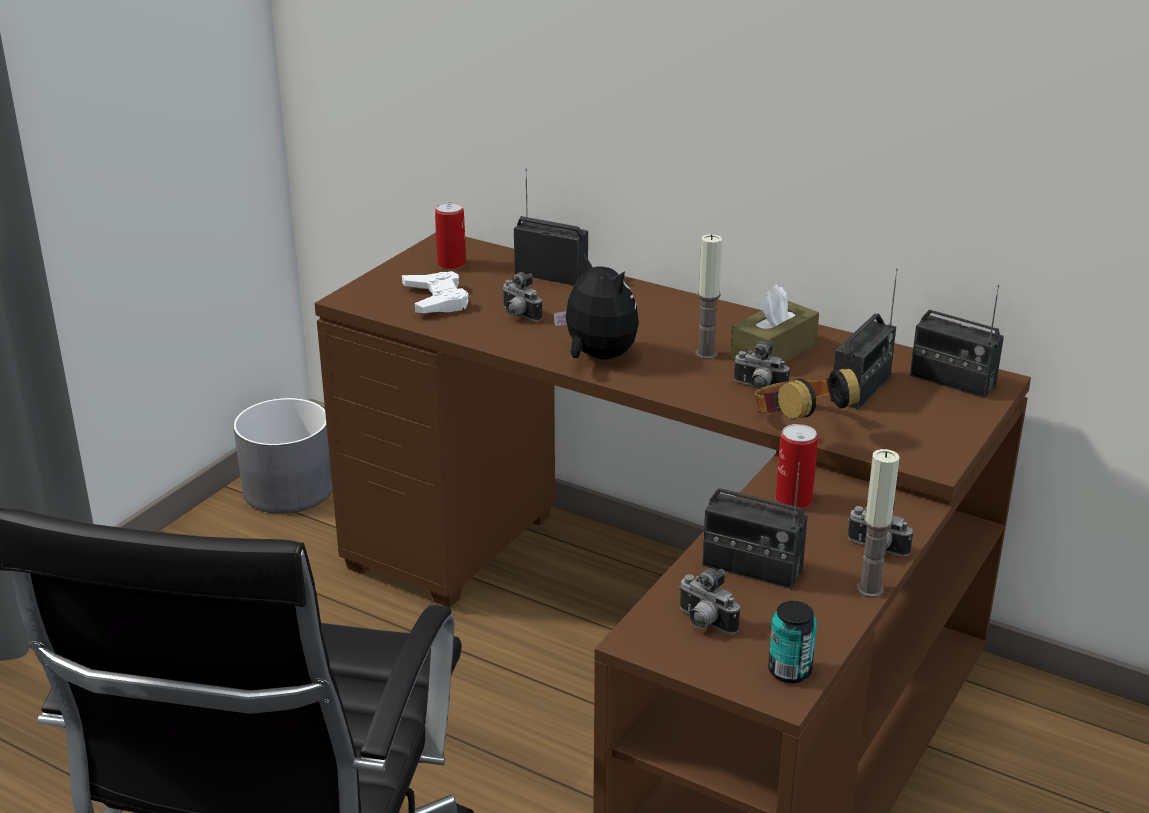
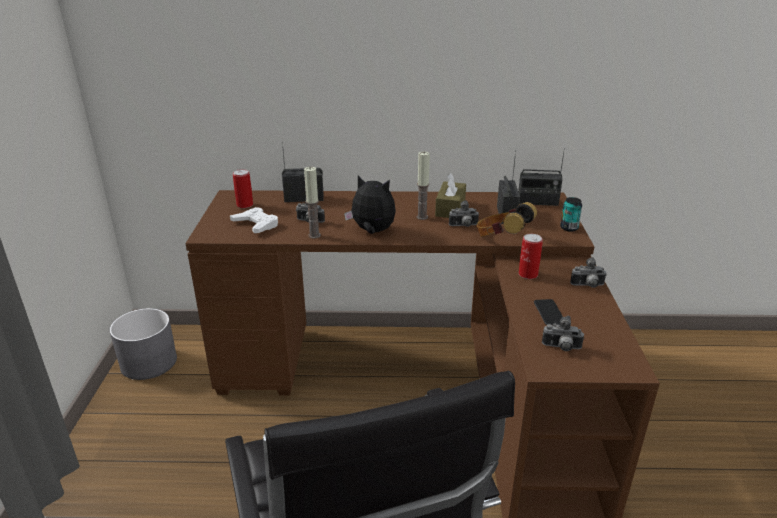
camera: 30 degrees left, 0 degrees up
(752, 568) = (549, 313): radio -> phone
(789, 671) = (624, 357): can -> can (569, 228)
(870, 589) = (607, 305): candle -> candle (314, 235)

